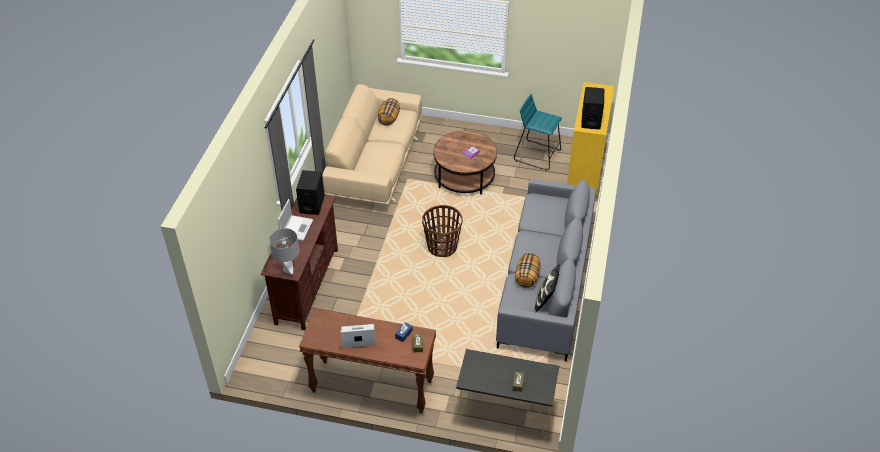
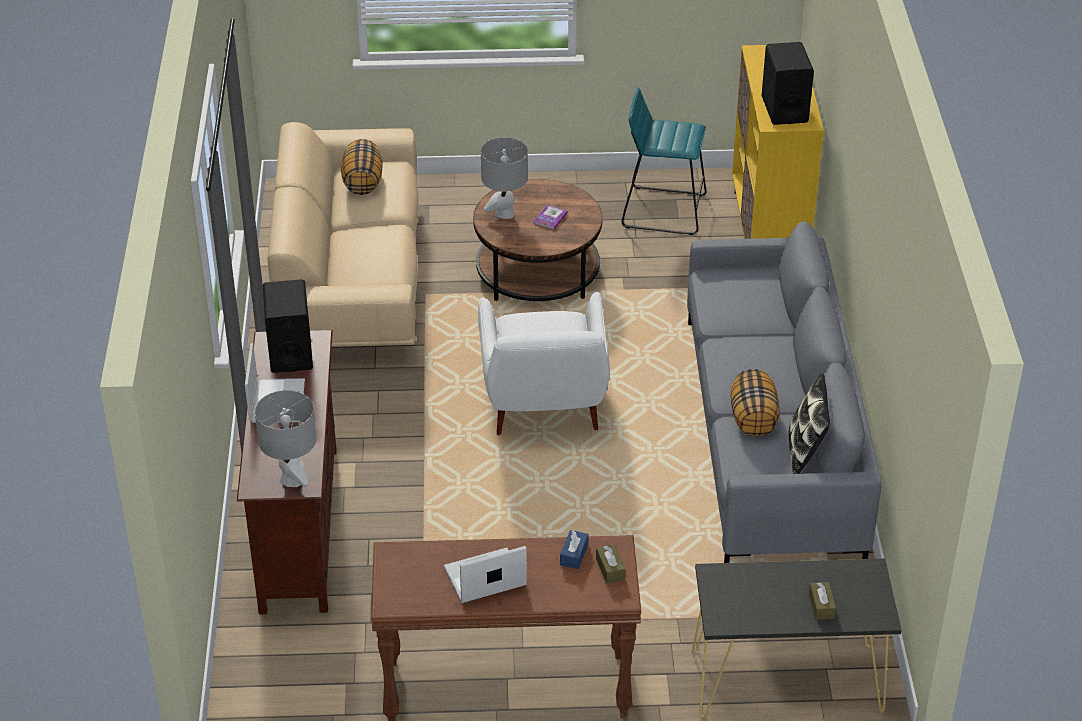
camera: 15 degrees left, 5 degrees down
(442, 246) = (544, 406): basket -> white armchair
(450, 146) = (505, 213): none -> grey table lamp

